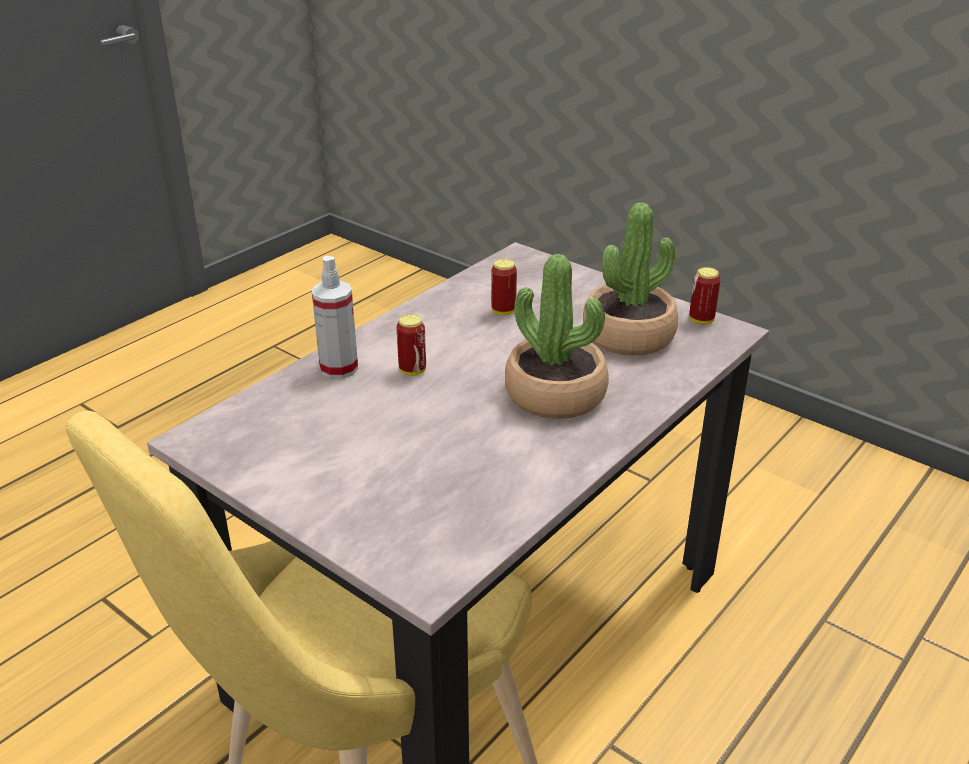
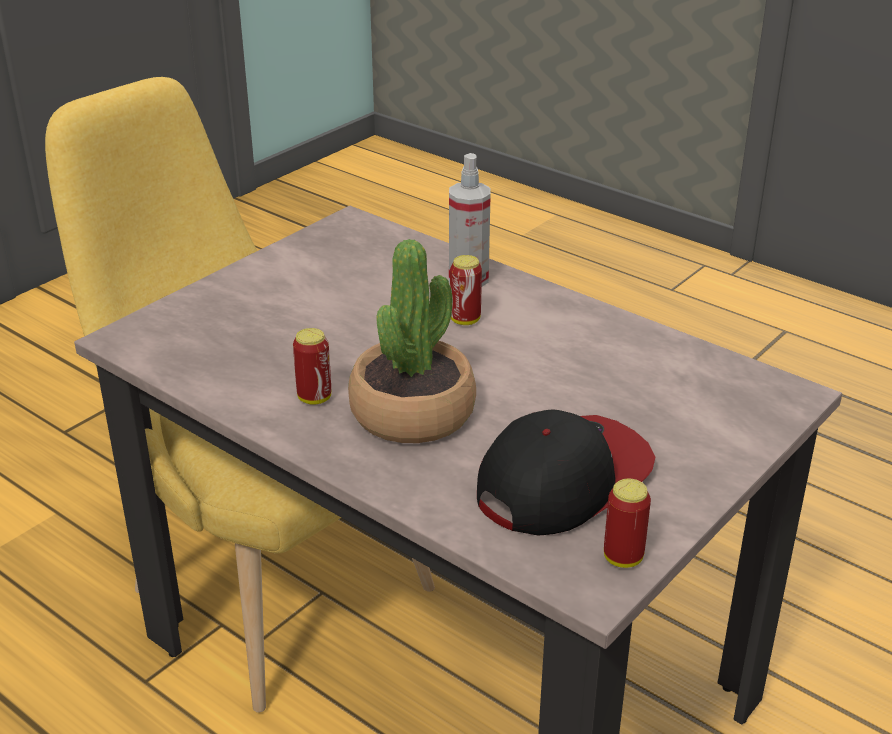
camera: 90 degrees right, 0 degrees up
(503, 311) = (615, 379): can -> can (314, 398)
(628, 336) = (563, 480): potted plant -> cap

